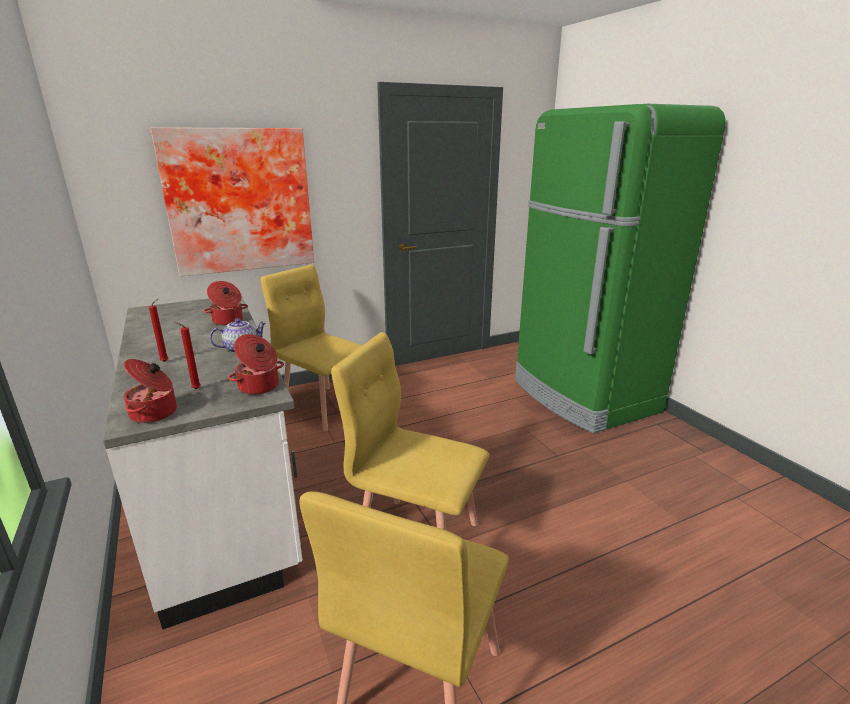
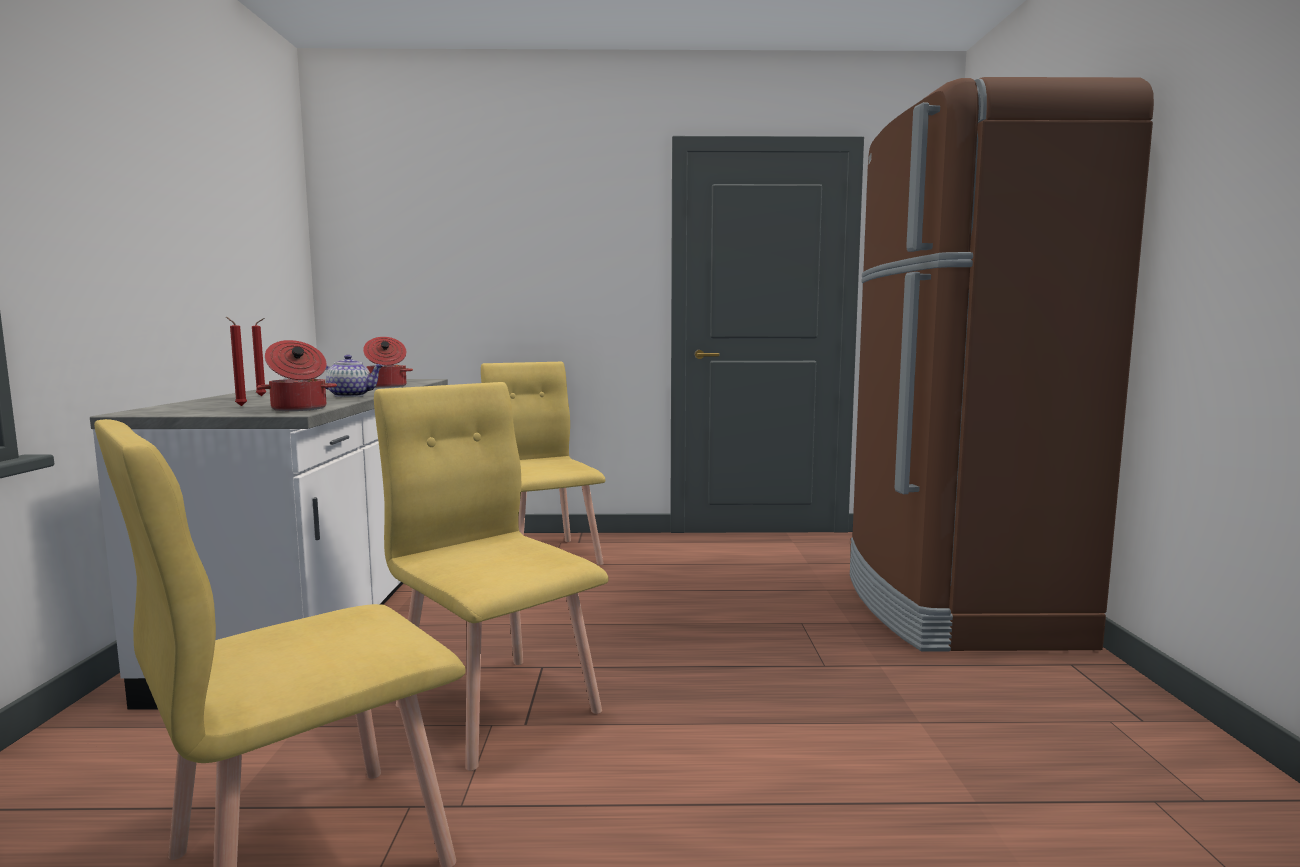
camera: 25 degrees right, 15 degrees down
(155, 413) = (168, 411): cooking pot -> none
(239, 201) = (485, 278): picture -> none
(583, 396) = (954, 606): green fridge -> brown fridge

